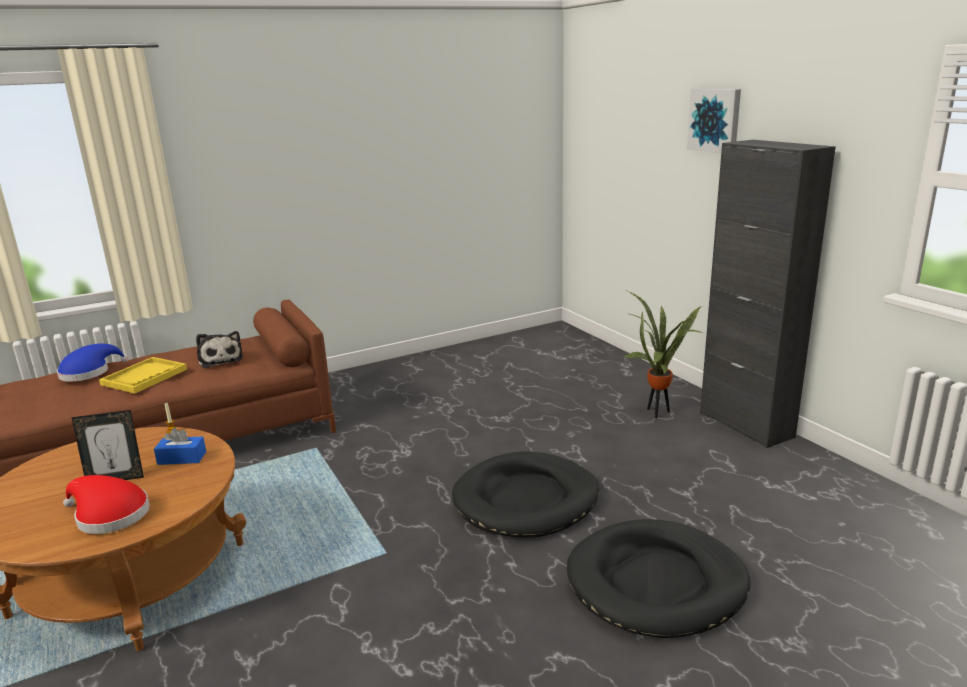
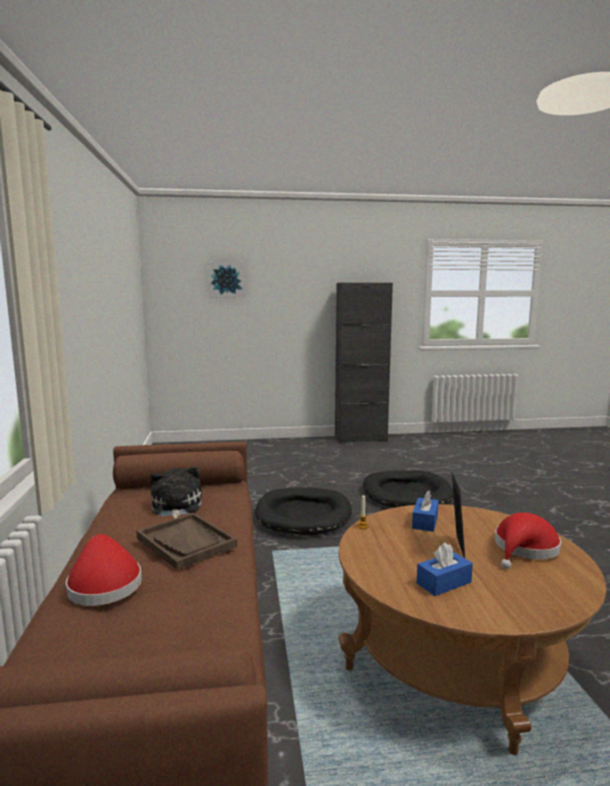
camera: 70 degrees left, 10 degrees down
(52, 478) = (444, 583): none -> blue tissue box
(88, 372) = (104, 584): blue hat -> red hat
(144, 377) = (186, 542): yellow tray -> brown tray
(220, 359) = (175, 507): plush toy -> plush toy turned 90 degrees counterclockwise
(656, 583) = (496, 482): black dog bed -> black dog bed (303, 515)
(657, 412) = (328, 449): potted plant -> none
(715, 120) = (304, 274): picture -> picture (226, 279)

